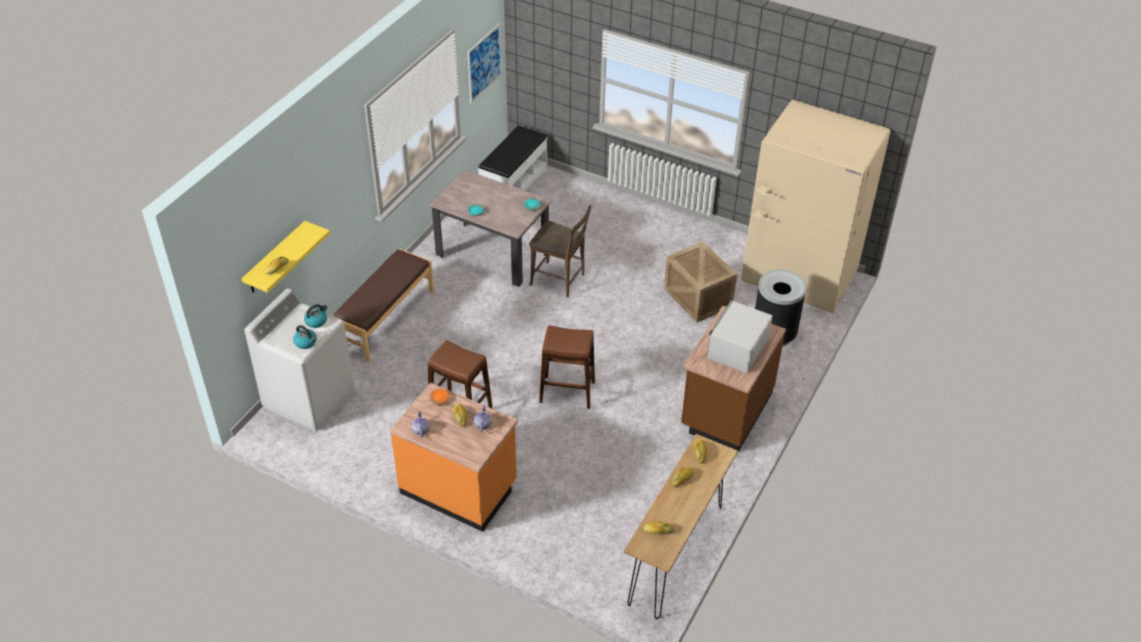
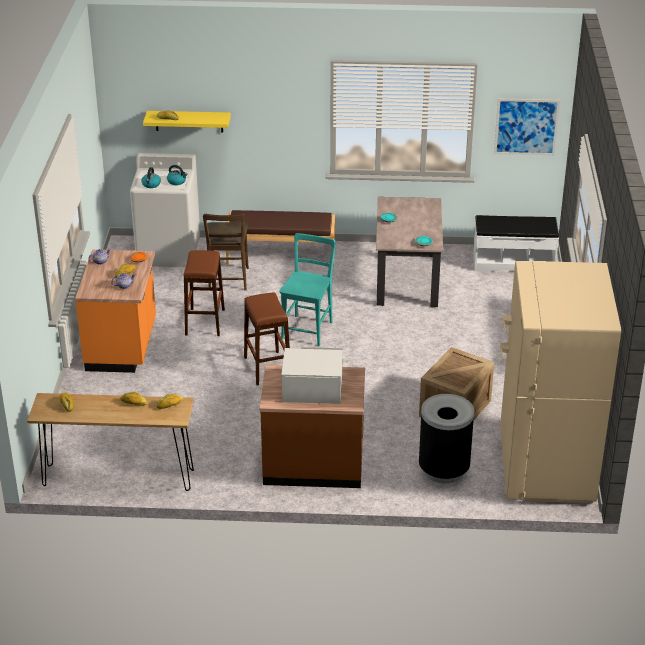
camera: 65 degrees right, 10 degrees down
(523, 343) = (308, 328): none -> turquoise chair
(560, 280) = (405, 324): brown chair -> brown chair (228, 280)

